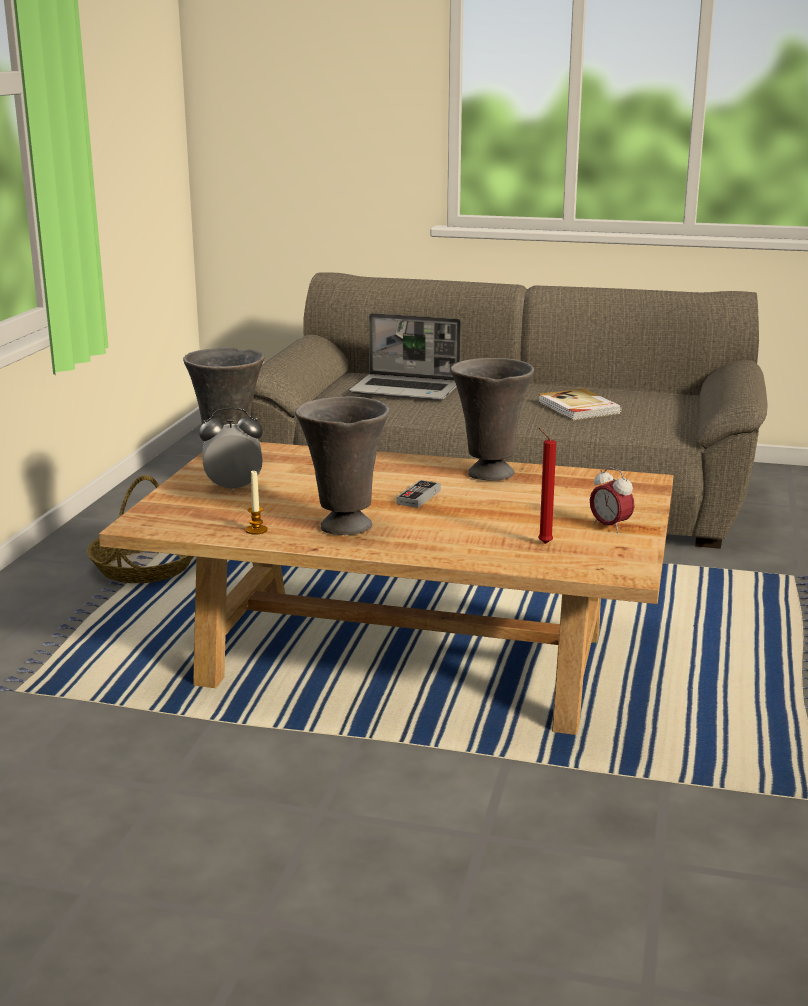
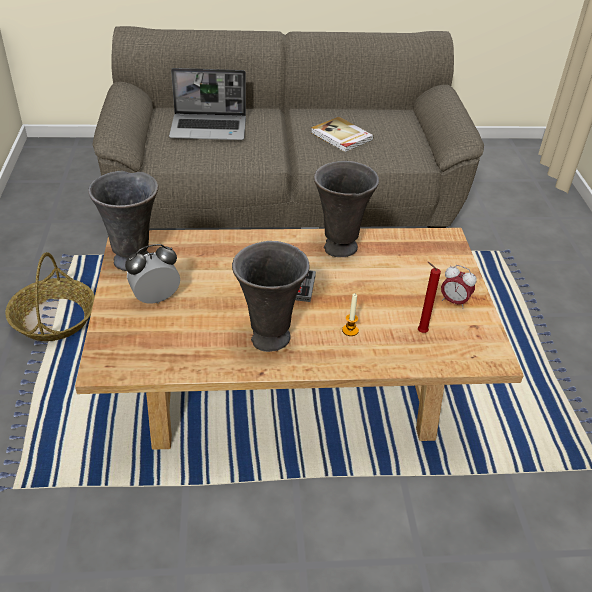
camera: 20 degrees left, 20 degrees up
(256, 530) = (203, 356): candle -> candle (350, 330)

